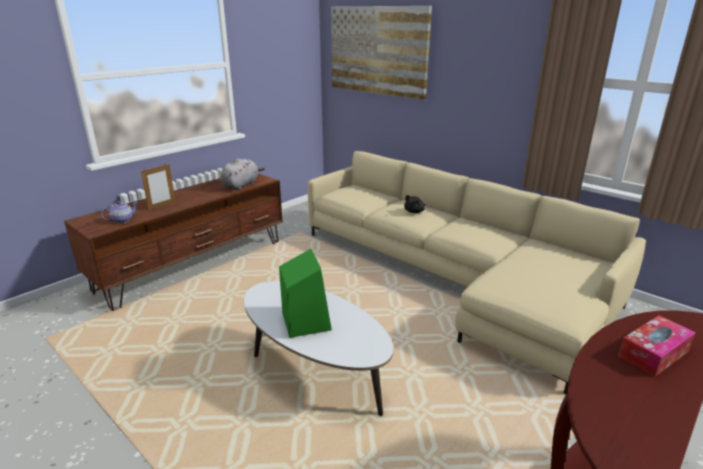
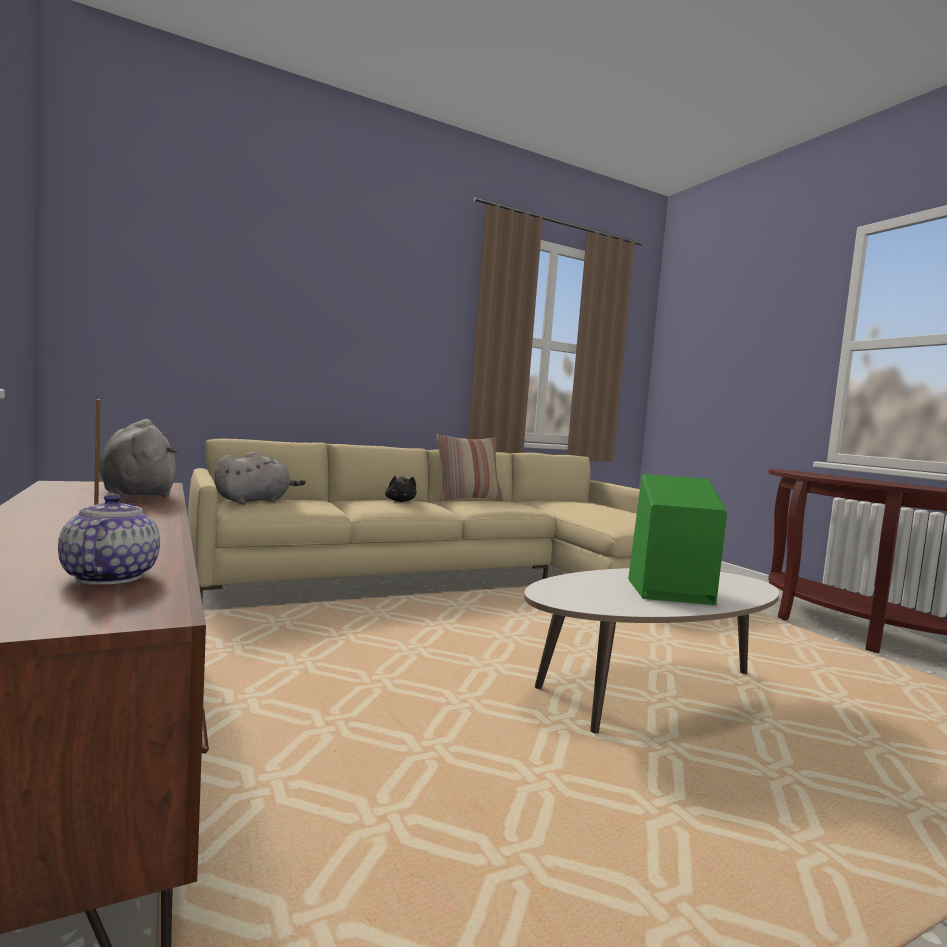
camera: 70 degrees left, 20 degrees down
(350, 190) = (255, 501): none -> grey plush toy
(378, 50) = (212, 274): picture -> none
(482, 223) = (468, 499): none -> pillow
(653, 353) = (837, 477): tissue box -> none

